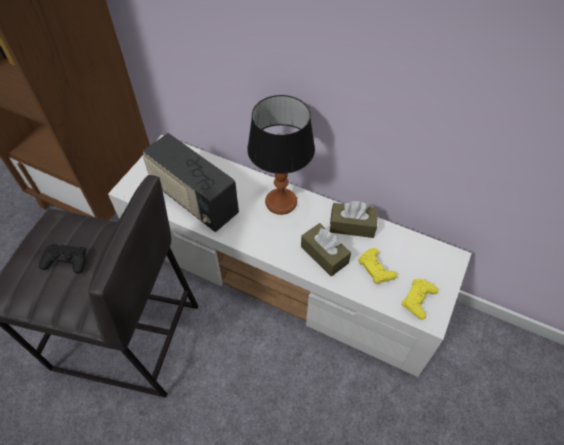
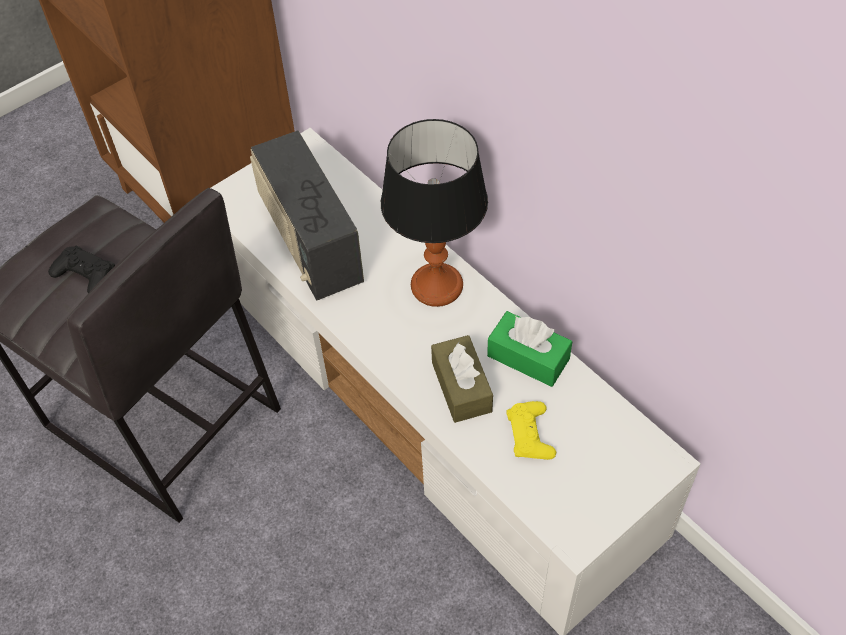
camera: 25 degrees right, 0 degrees up
(352, 226) = (528, 357): brown tissue box -> green tissue box
(418, 300) = (571, 504): yellow game controller -> none

